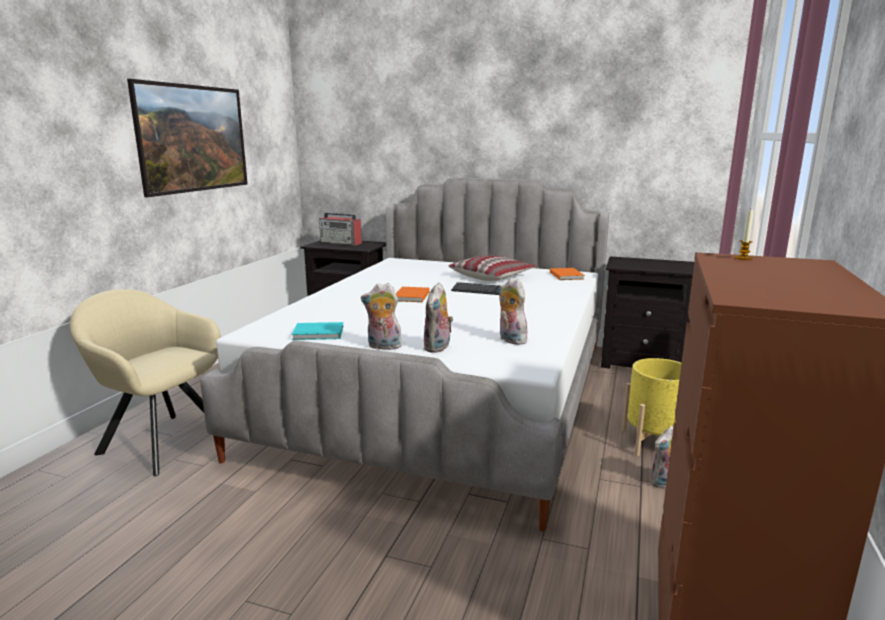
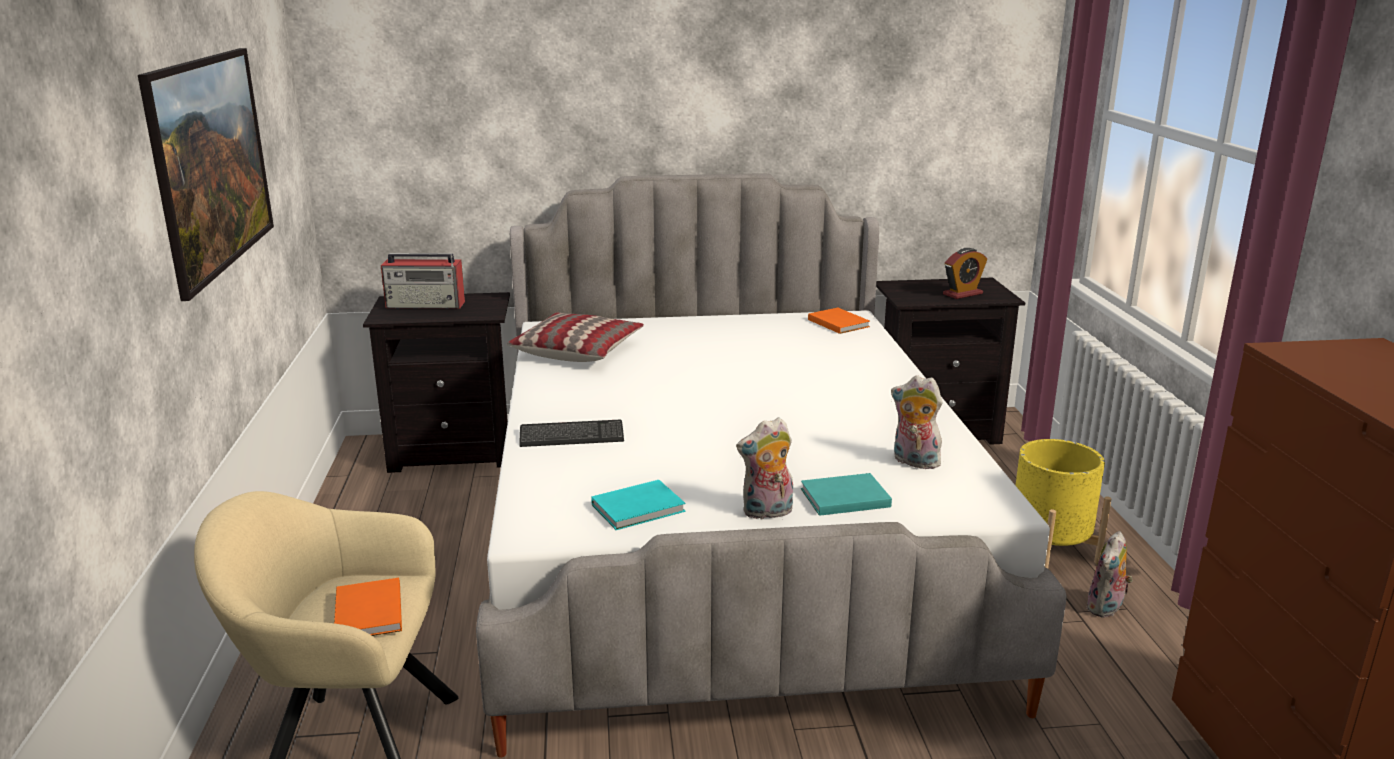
camera: 25 degrees left, 5 degrees up
(411, 296) = (675, 404): orange book -> orange book (367, 614)
(438, 348) = (842, 497): plush toy -> turquoise book
(481, 290) = (760, 373): keyboard -> keyboard (571, 436)
(492, 276) = (739, 341): pillow -> pillow (578, 350)
(661, 267) = (962, 294): none -> alarm clock
(743, 258) = (1309, 349): candle -> none

